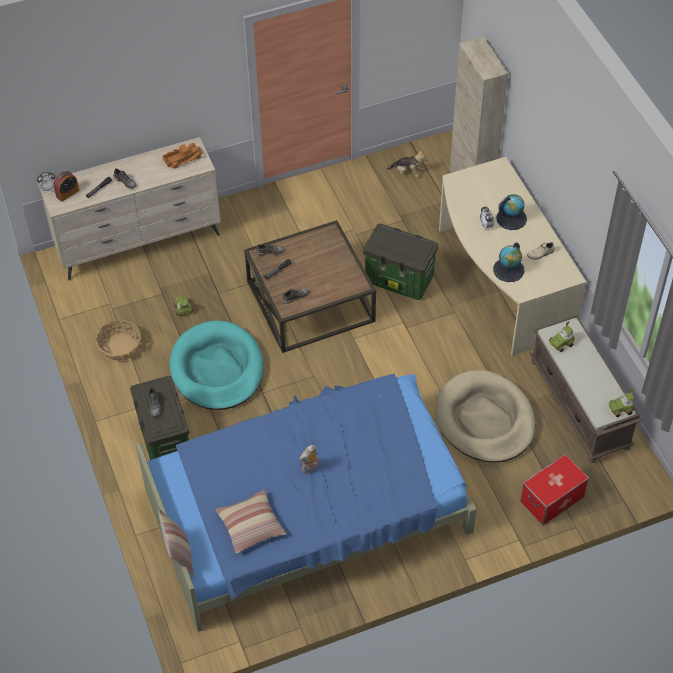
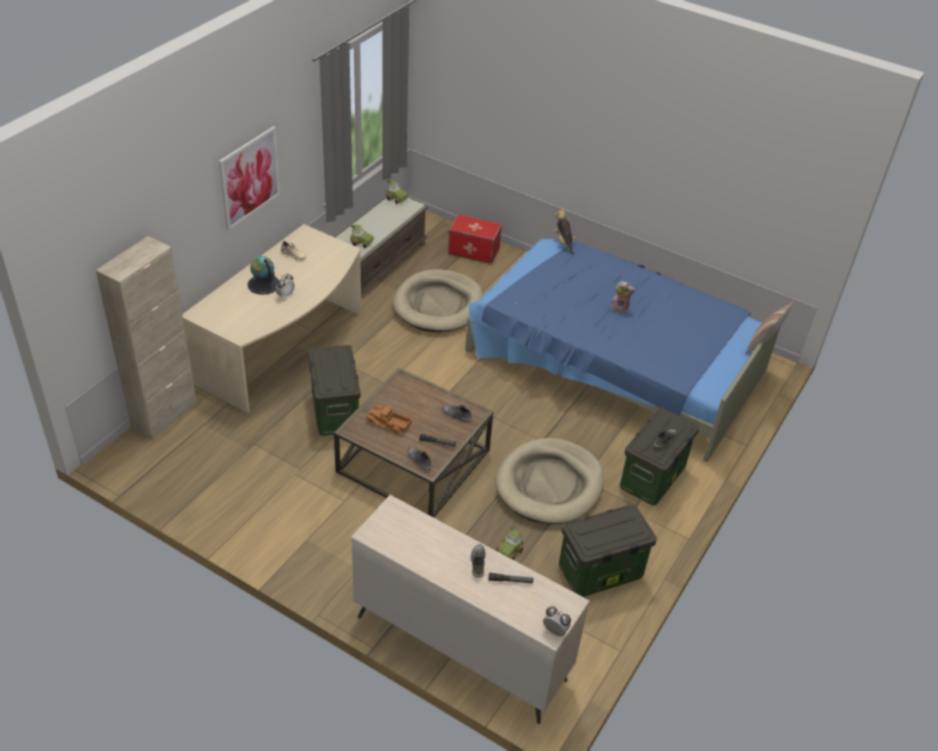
camera: 130 degrees left, 10 degrees down
(67, 193) = (543, 607): alarm clock -> none
(120, 347) = (599, 573): basket -> storage box
(182, 158) = (398, 532): toy truck -> toy truck (388, 423)
(217, 369) = (549, 484): turquoise dog bed -> beige dog bed
(250, 525) = (698, 317): pillow -> none
(407, 172) = (179, 470): plush toy -> plush toy (563, 242)
(508, 270) = (328, 265): globe -> none
(569, 171) = (250, 178): none -> picture

